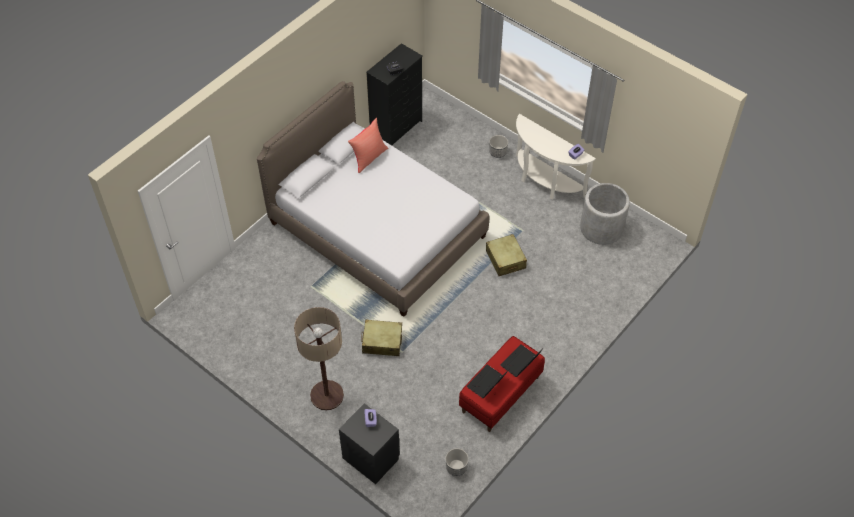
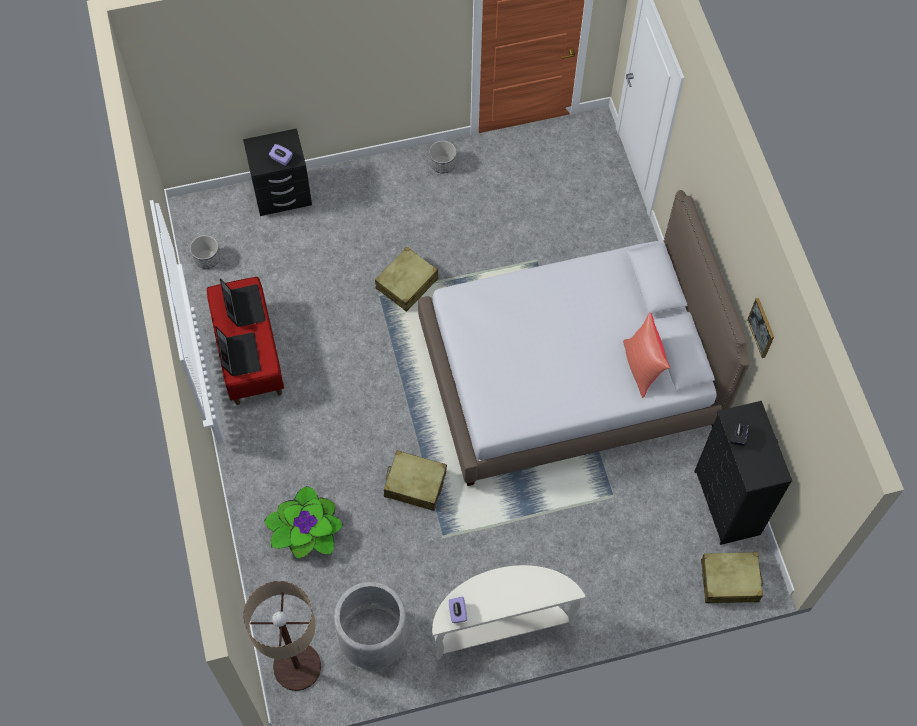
camera: 125 degrees right, 10 degrees up
(327, 395) = (384, 197): floor lamp -> floor lamp (297, 667)
(340, 60) = (762, 327): none -> picture
(438, 109) = (729, 581): none -> beige suitcase
(498, 152) = (594, 602): planter -> planter (442, 165)
(577, 291) = (306, 531): none -> potted plant

